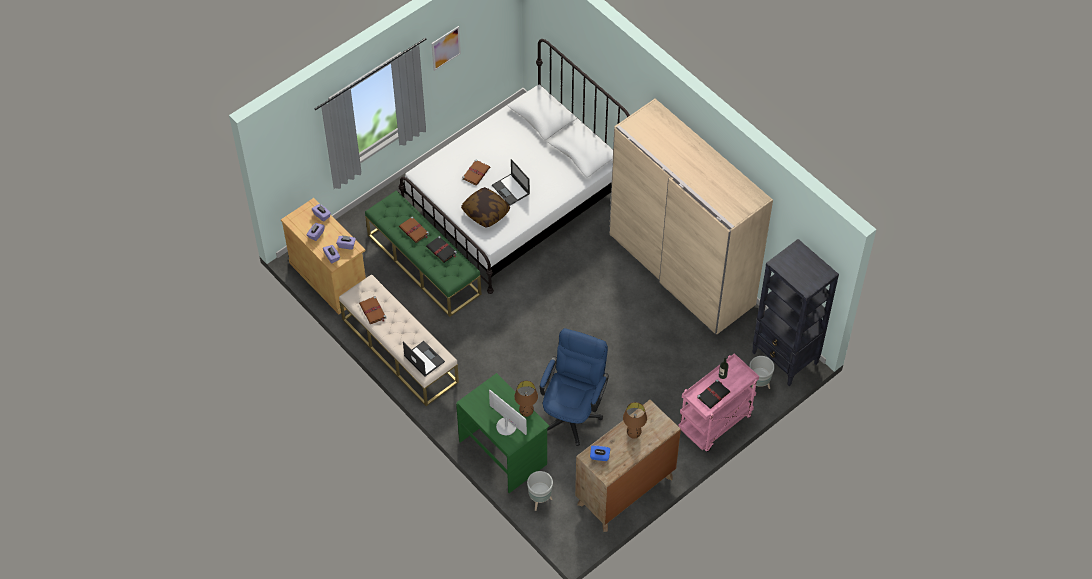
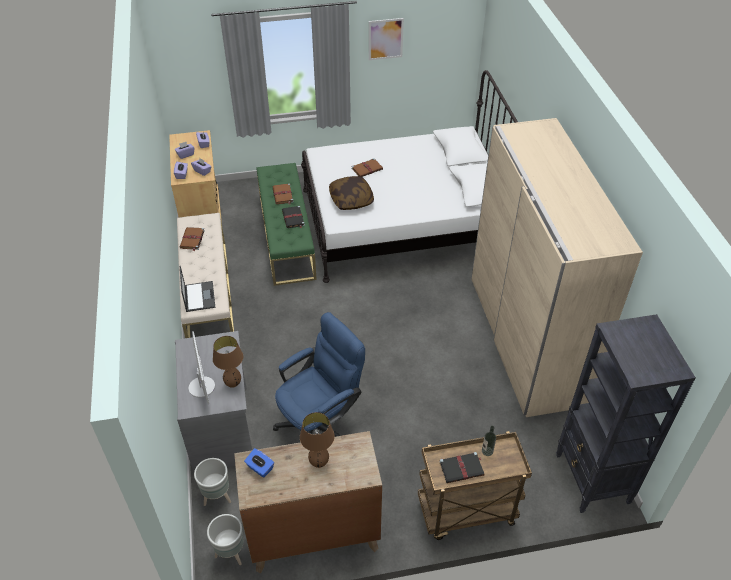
camera: 30 degrees right, 10 degrees down
(503, 452) = (222, 428): green desk -> grey desk
(511, 190) = (388, 192): laptop -> none
(715, 424) = (466, 513): pink cart -> brown cart
(758, 386) = (543, 494): grey planter -> grey planter (230, 554)

